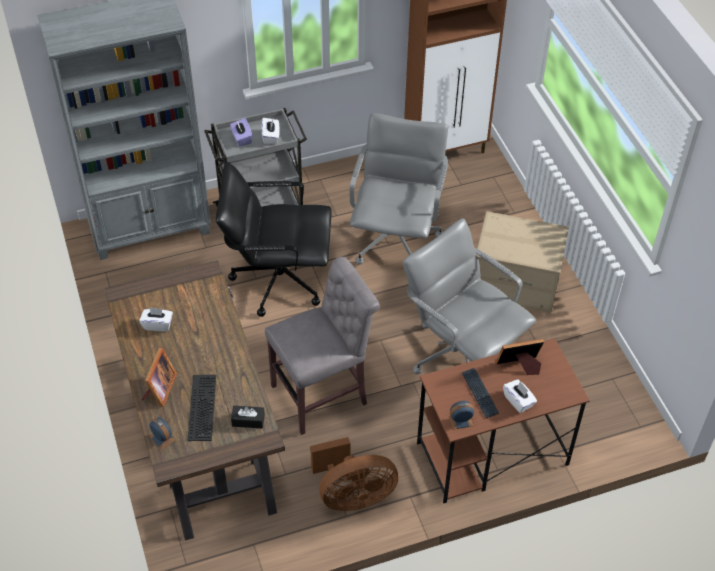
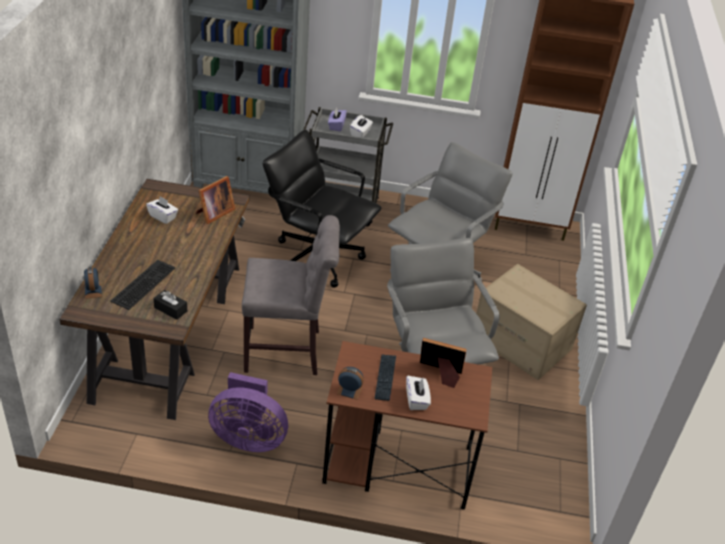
camera: 25 degrees right, 10 degrees down
(159, 390) = (123, 258): picture frame -> picture frame (214, 213)
(352, 495) = (248, 437): brown fan -> purple fan

